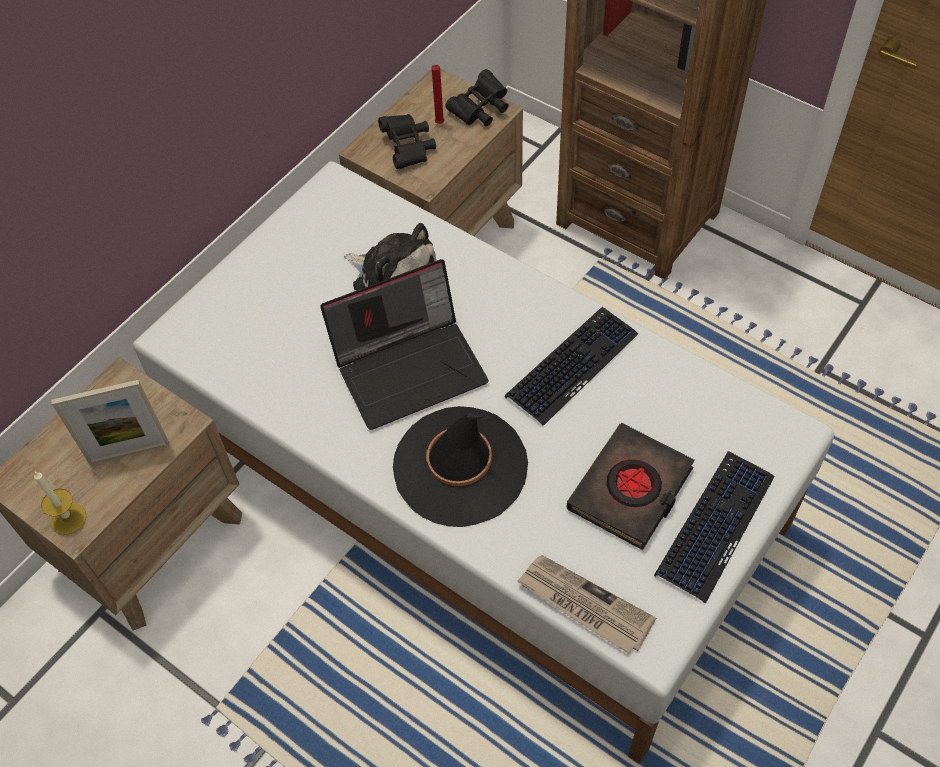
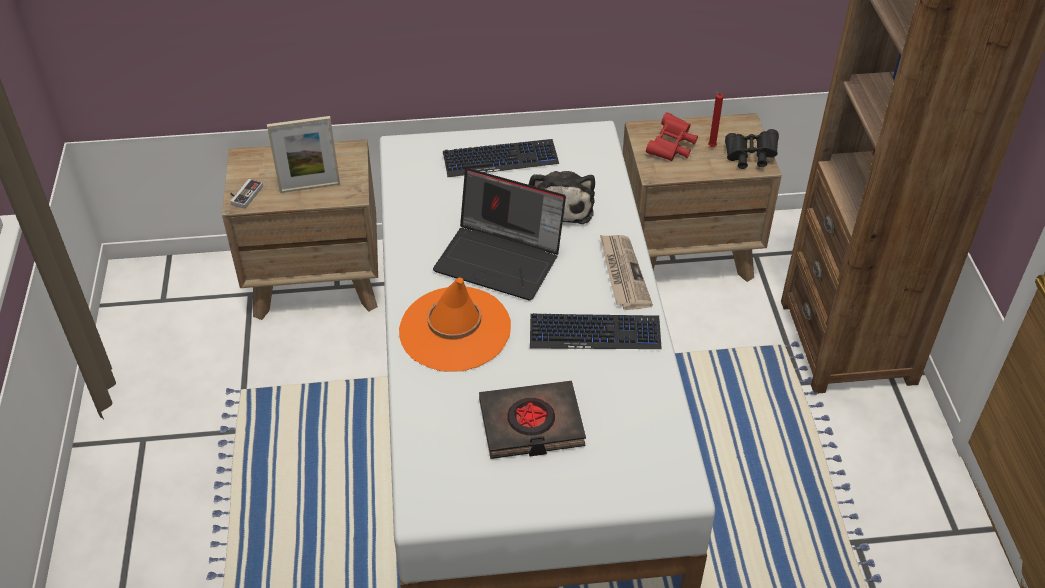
camera: 45 degrees right, 10 degrees down
(68, 518) = (244, 194): candle -> game controller
(129, 452) = (310, 187): picture frame -> picture frame turned 45 degrees counterclockwise
(408, 148) = (671, 147): black binoculars -> red binoculars
(460, 466) = (455, 329): black hat -> orange hat
(584, 605) = (418, 455): newspaper -> newspaper (622, 273)
(715, 525) = (553, 487): keyboard -> keyboard (500, 159)

